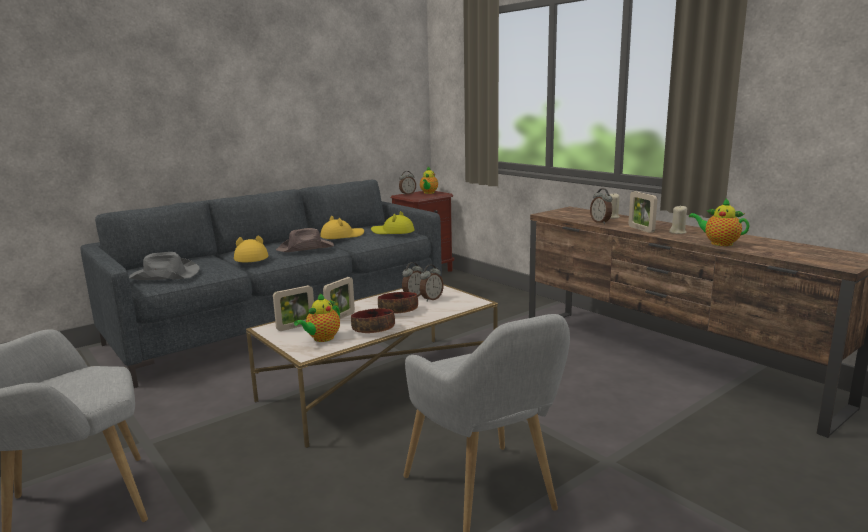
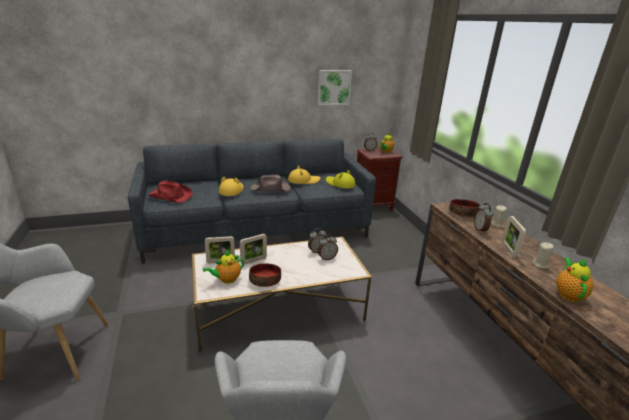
camera: 20 degrees right, 10 degrees up
(164, 275) = (171, 195): grey hat -> red hat
(351, 113) = (333, 87): none -> picture
(398, 311) = (296, 265): bowl -> bowl (463, 213)
(718, 243) = (568, 294): teapot -> teapot turned 45 degrees clockwise

